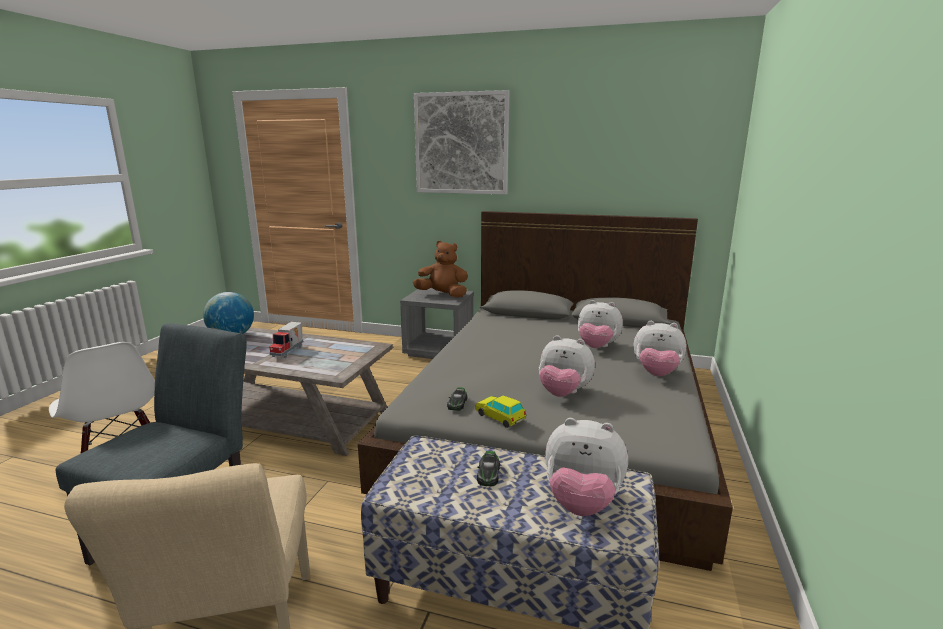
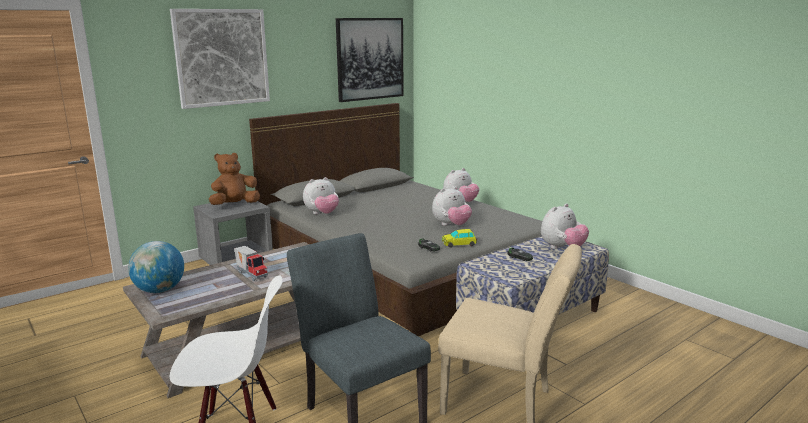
camera: 55 degrees left, 0 degrees up
(597, 347) = (405, 202): plush toy -> plush toy (322, 214)
(659, 153) = (370, 59): none -> picture

